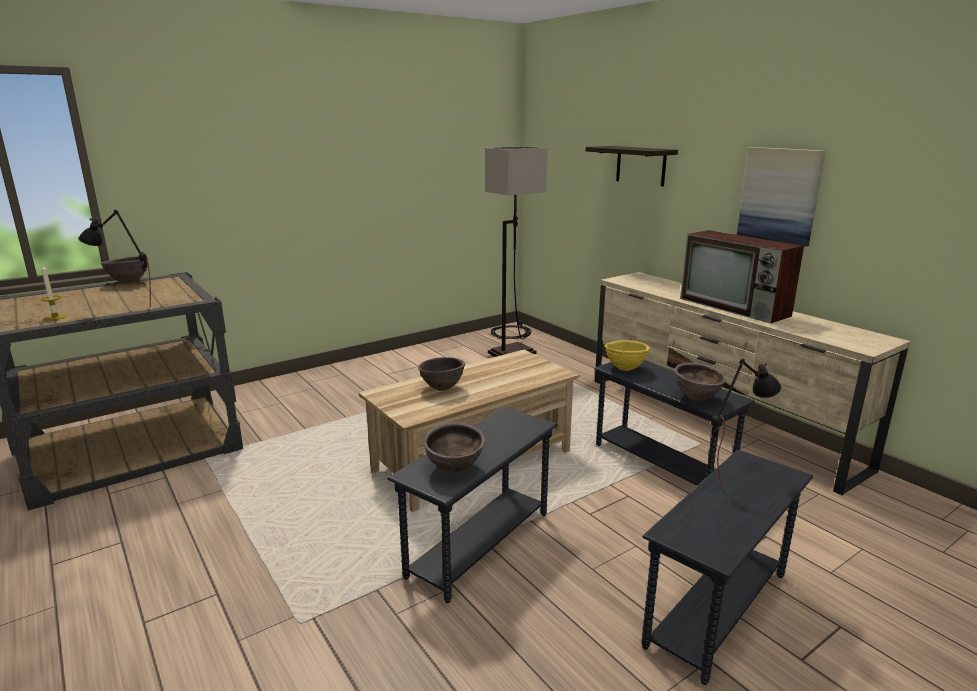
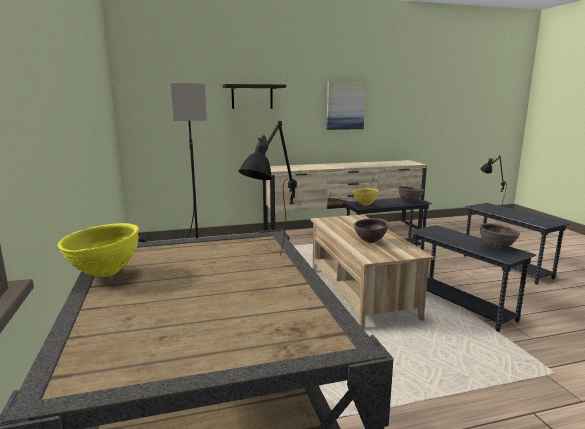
camera: 70 degrees left, 5 degrees down
(55, 317) = (283, 310): candle -> none
(129, 282) = (104, 274): brown bowl -> yellow bowl
(735, 307) = (350, 165): television -> none

